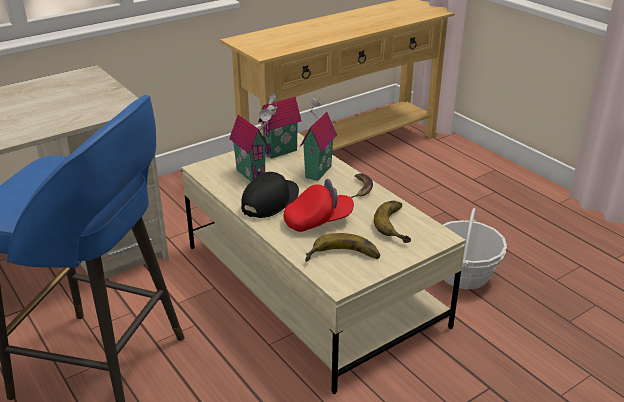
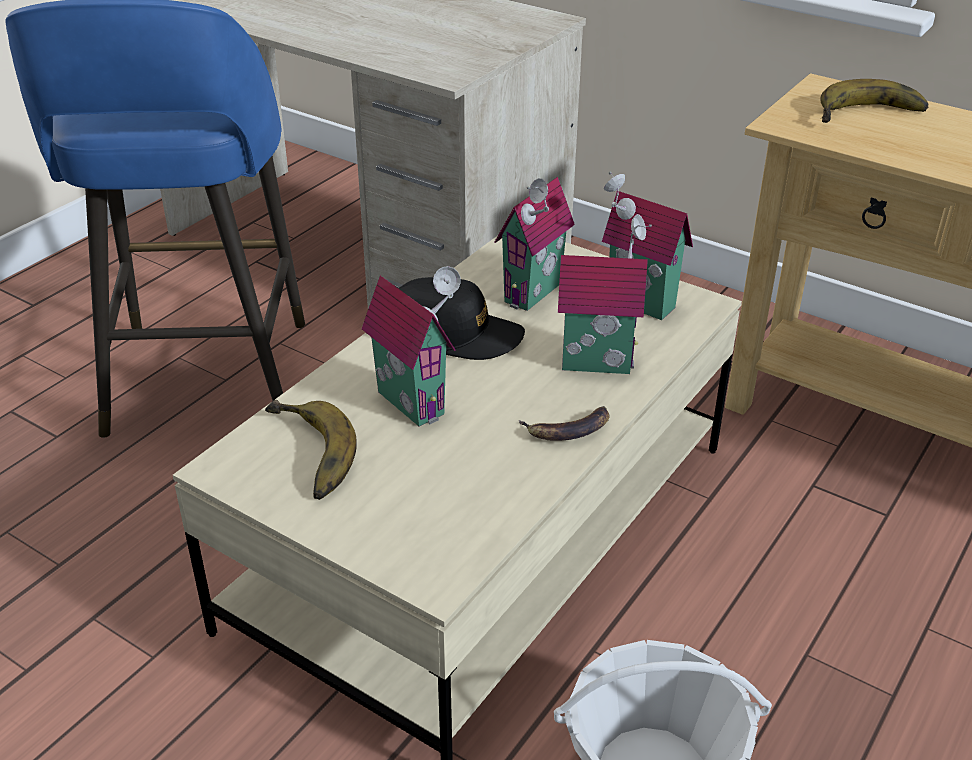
camera: 70 degrees right, 5 degrees up
(318, 221) = (415, 401): red cap -> toy house
(399, 224) = (454, 507): banana -> banana (872, 116)

